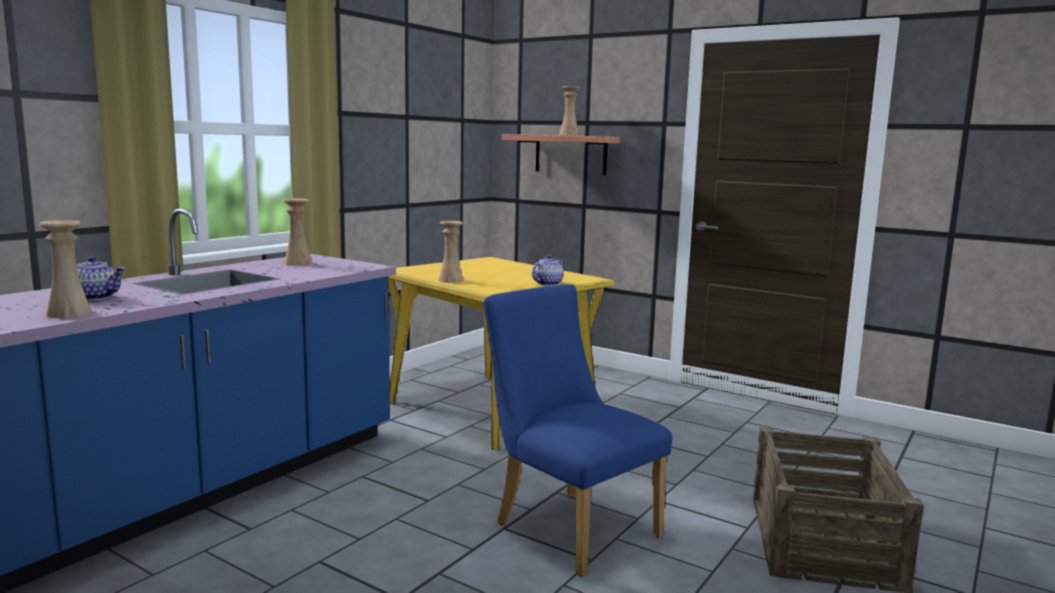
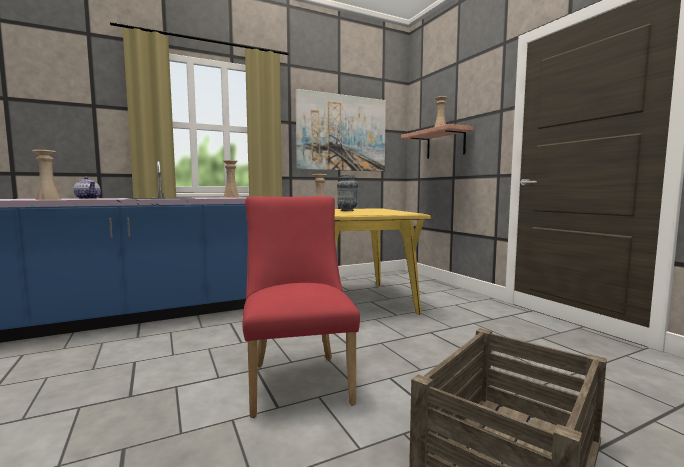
camera: 30 degrees right, 5 degrees down
(412, 128) = (342, 133): none -> picture
(476, 273) = (347, 210): none -> vase
(547, 284) = (374, 214): teapot -> none
(568, 526) = (298, 379): blue chair -> red chair

